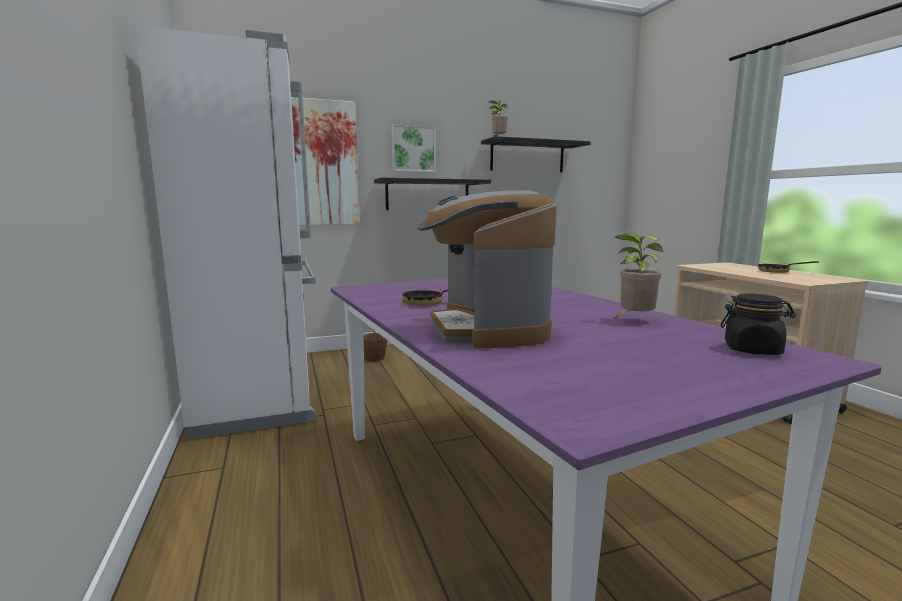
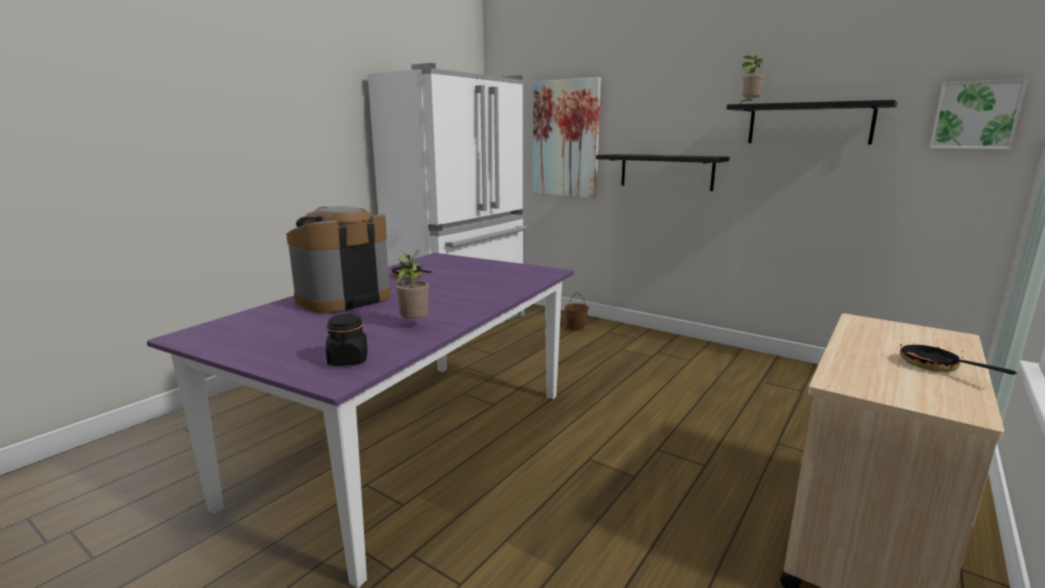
camera: 55 degrees right, 5 degrees up
(413, 149) = (654, 121): picture -> picture (975, 115)

